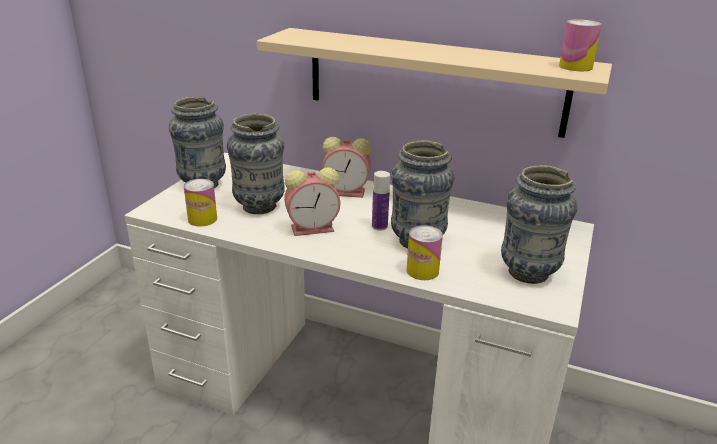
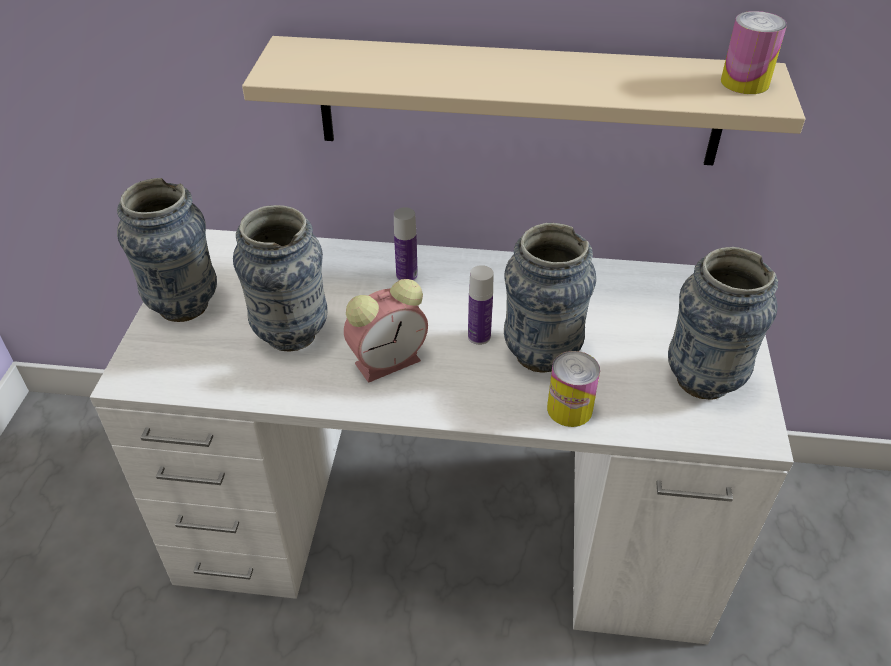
camera: 15 degrees left, 15 degrees up
(202, 219) = (217, 379): can -> none
(347, 192) = (407, 276): alarm clock -> bottle

